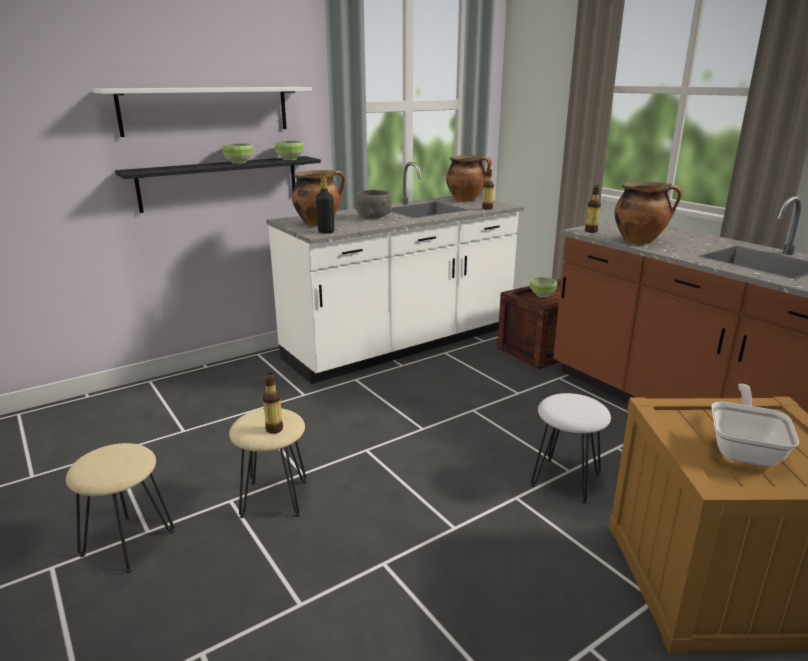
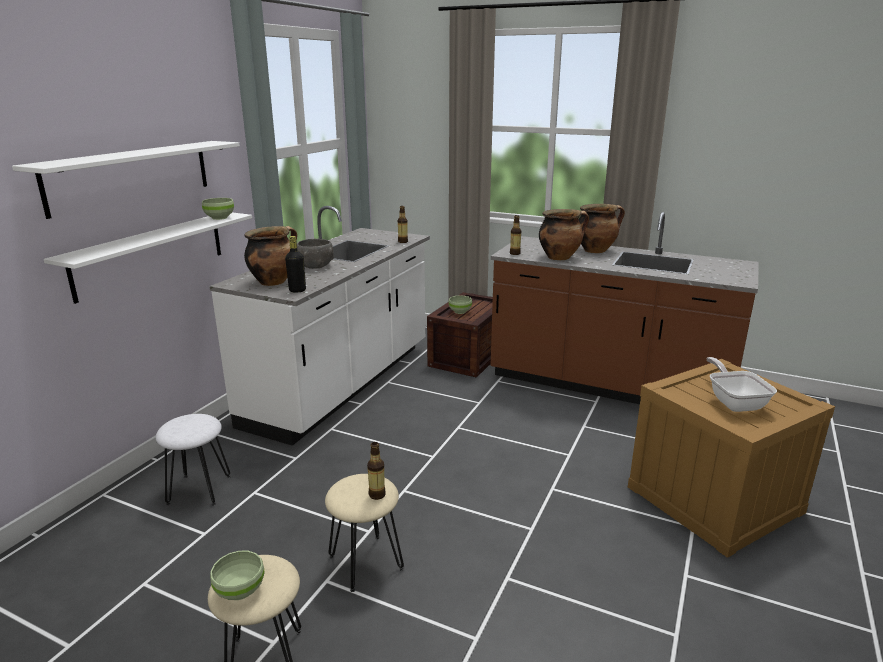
camera: 30 degrees left, 0 degrees up
(220, 183) = (151, 254): black shelf -> white shelf
(238, 162) = (173, 229): green bowl -> green bowl (239, 590)
(466, 200) = (371, 234): cooking pot -> cooking pot (596, 250)
(566, 480) = (573, 462): white stool -> white stool (200, 489)

